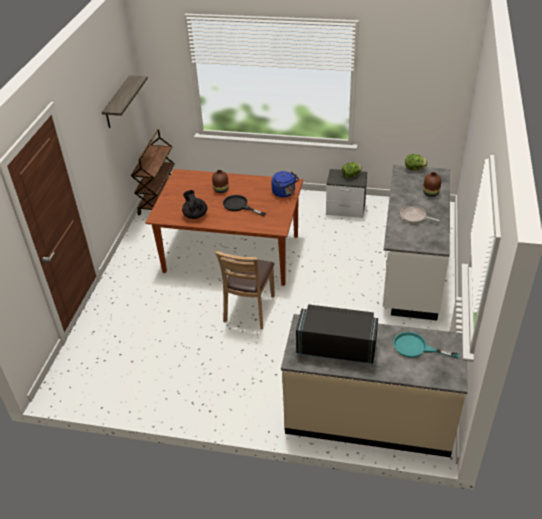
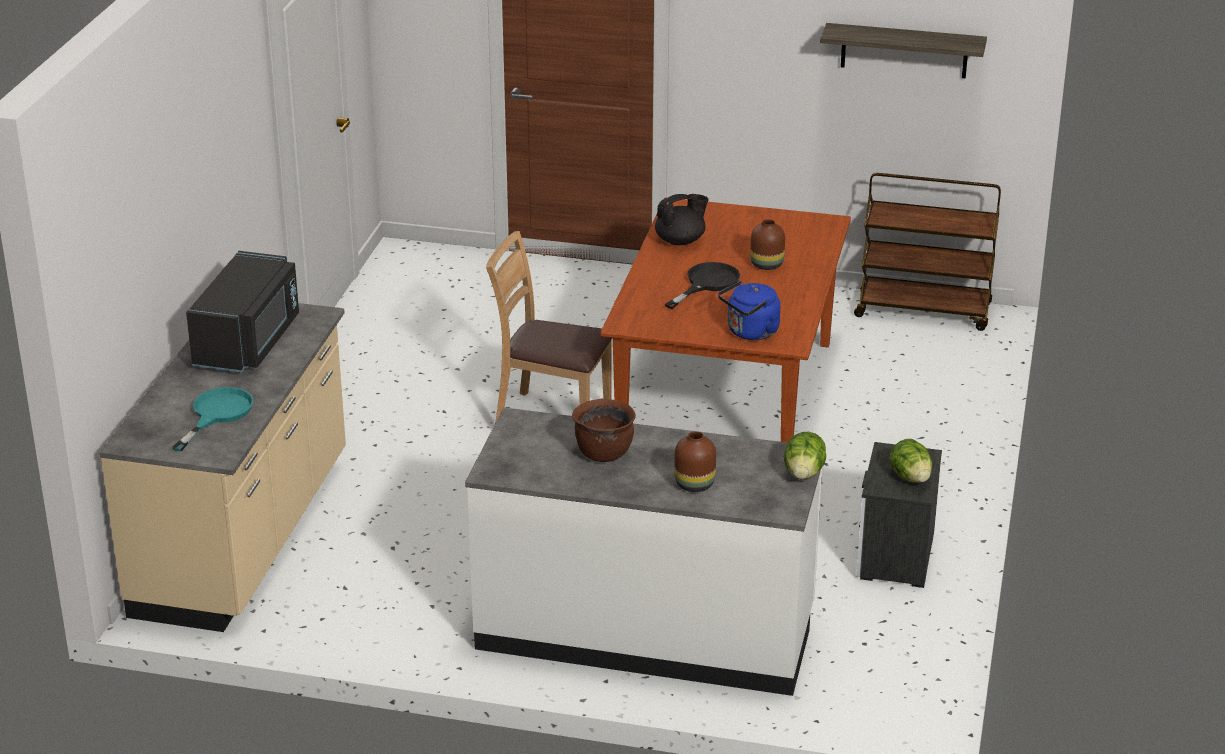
camera: 90 degrees right, 10 degrees down
(414, 217) = (603, 453): frying pan -> brown cooking pot

